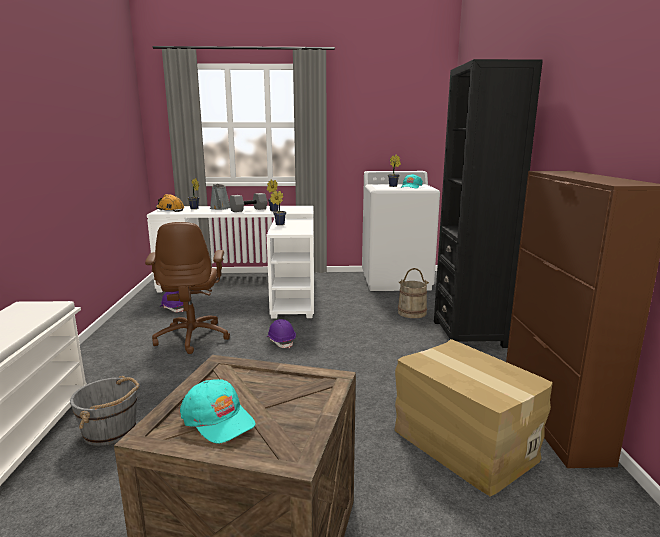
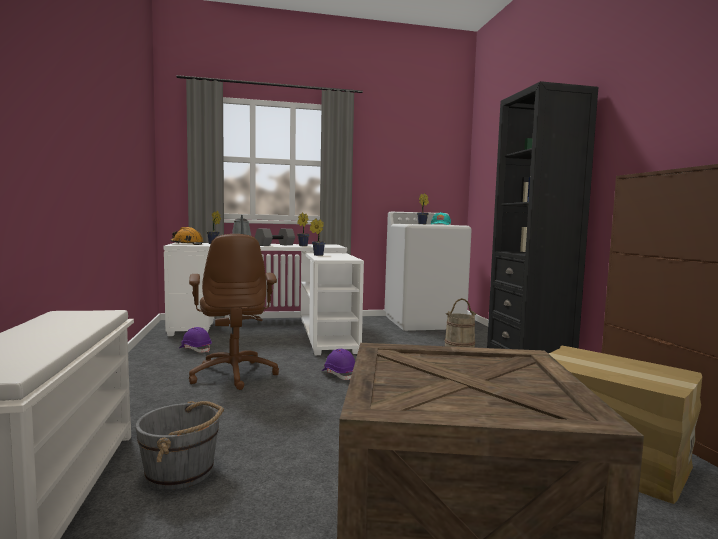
camera: 10 degrees left, 10 degrees down
(218, 419) = (444, 391): turquoise cap -> none

